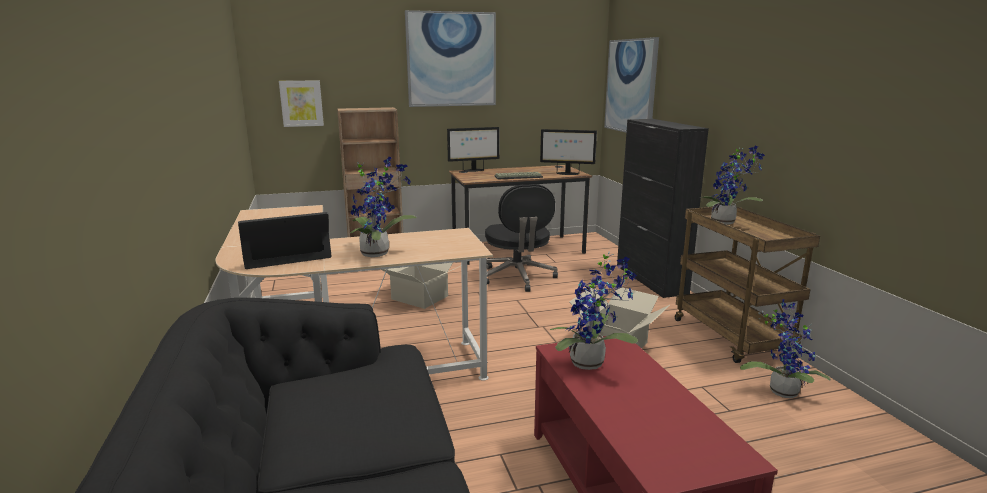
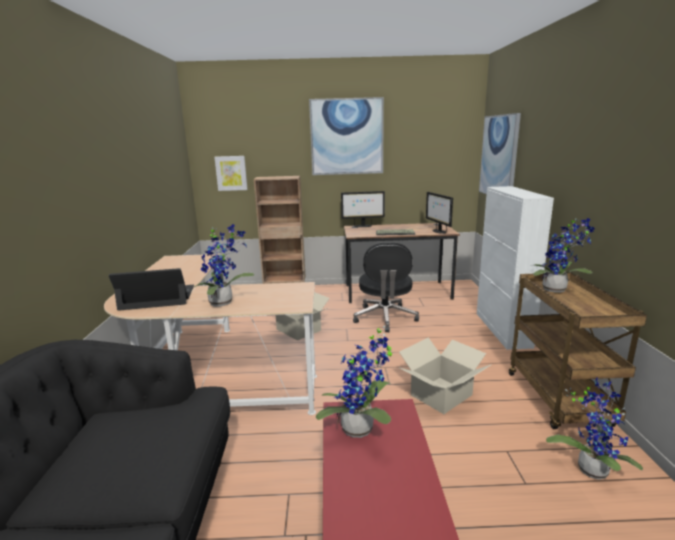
camera: 15 degrees right, 0 degrees up
(567, 173) = (438, 231): monitor -> monitor turned 45 degrees clockwise
(651, 279) = (502, 329): black cabinet -> white cabinet

